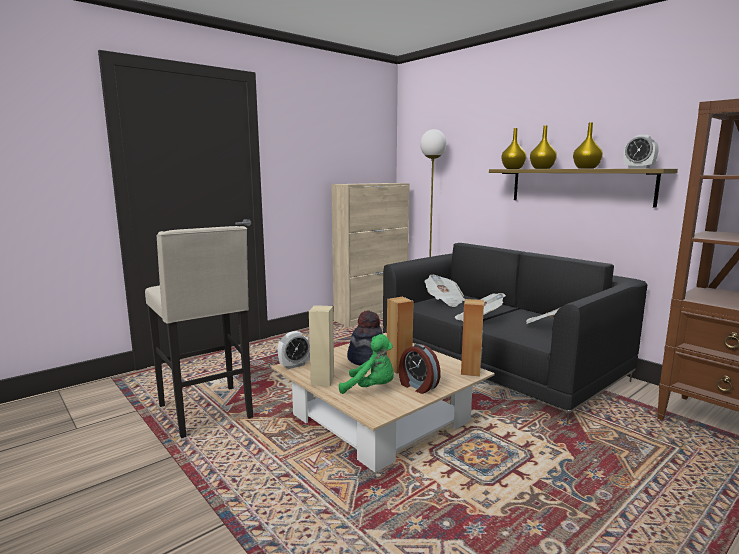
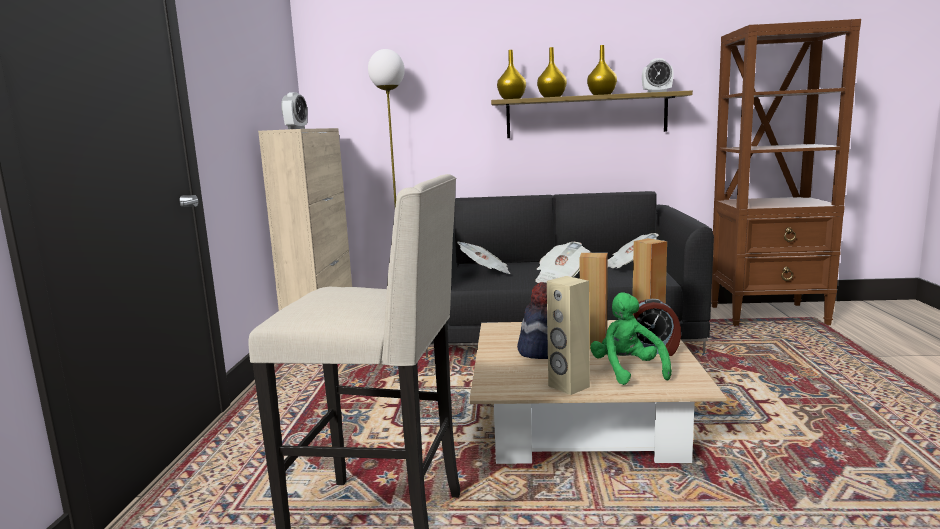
camera: 45 degrees left, 0 degrees up
(294, 365) = (494, 387): alarm clock -> alarm clock (296, 128)
(371, 388) = (627, 371): green plush toy -> green plush toy turned 75 degrees counterclockwise

